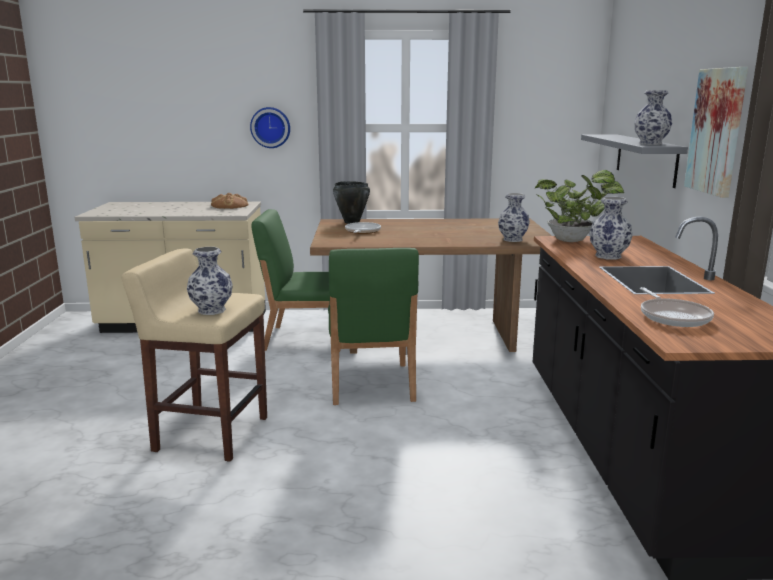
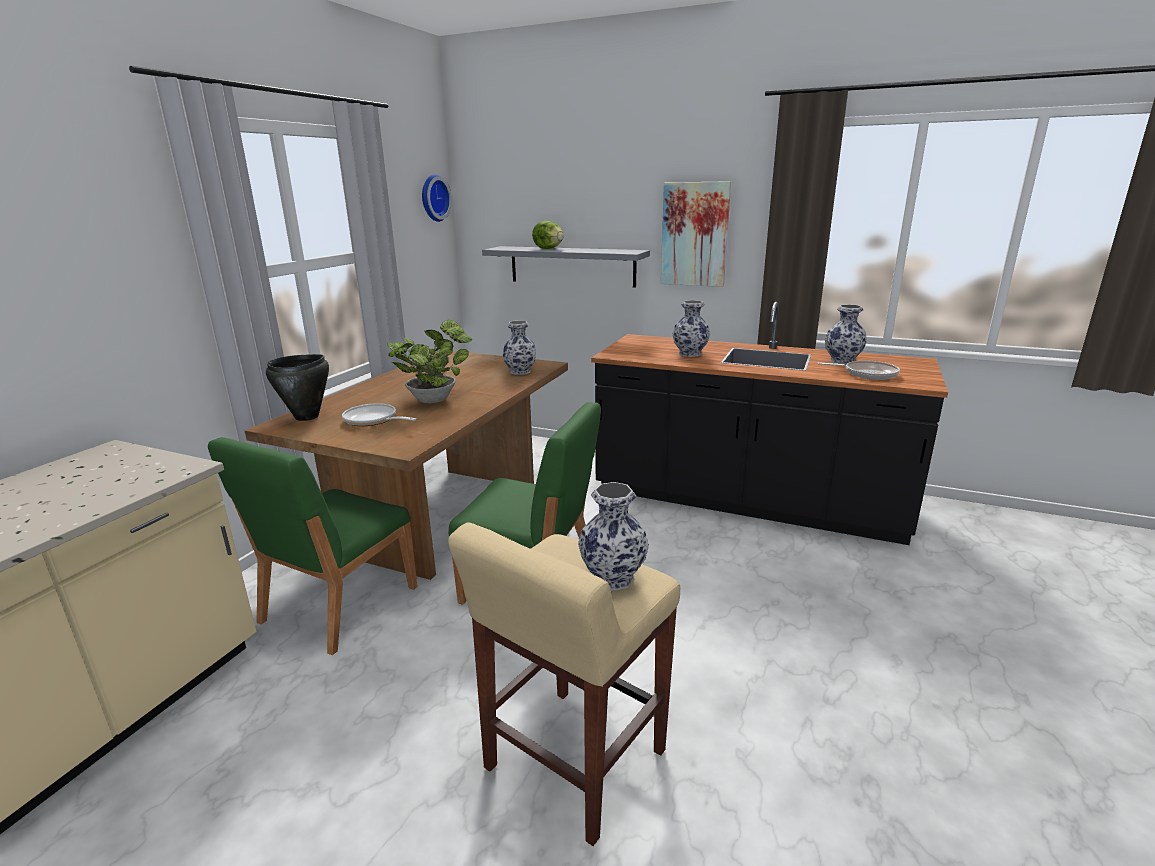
camera: 65 degrees left, 5 degrees up
(229, 206) = (100, 466): bread -> none
(270, 127) = (98, 297): wall clock -> wall clock (433, 198)
(573, 240) = (624, 351): potted plant -> potted plant (435, 399)
(623, 138) = (549, 248): none -> lettuce
(650, 144) = (615, 251): vase -> vase (843, 361)

